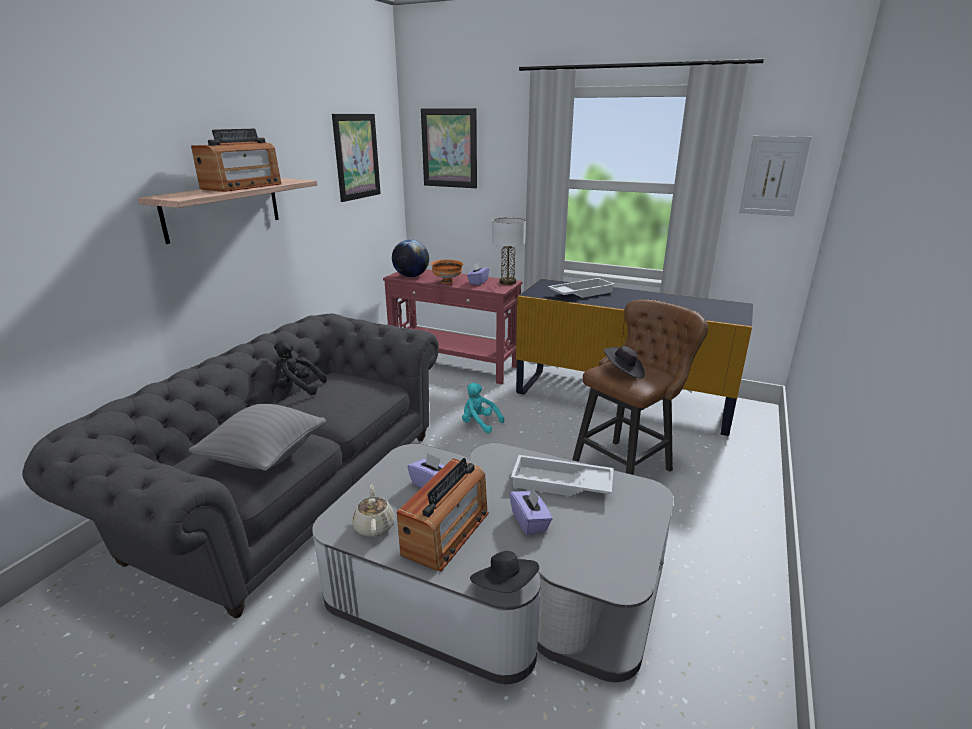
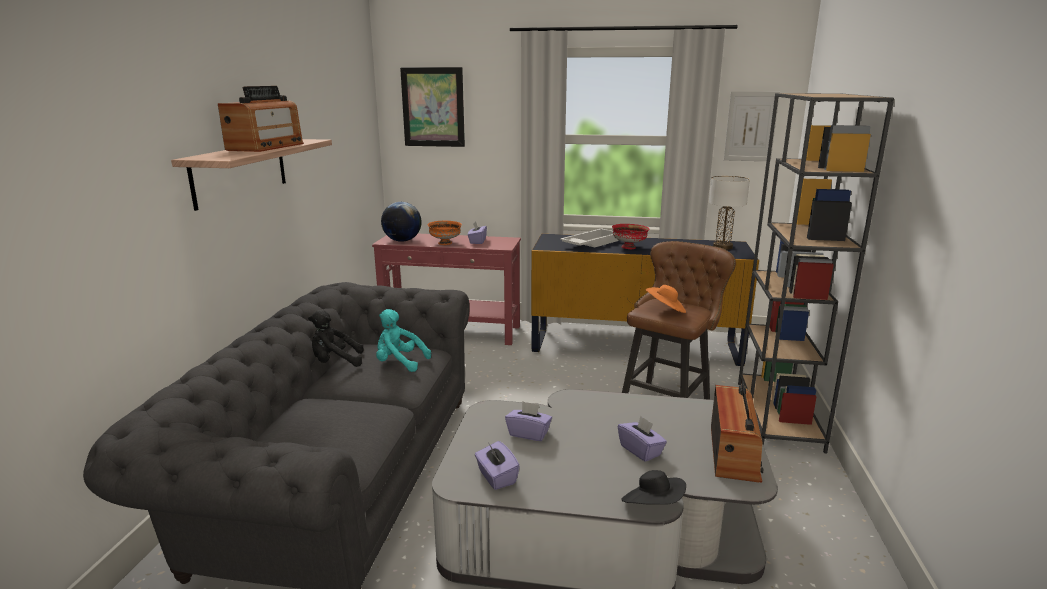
camera: 15 degrees left, 5 degrees down
(265, 457) = (347, 429): grey pillow -> none
(357, 156) = (344, 116): picture -> none
(374, 525) = (496, 477): beige teapot -> purple tissue box
(446, 532) = (570, 472): radio -> radio (733, 453)
(479, 423) = (508, 384): turquoise plush toy -> turquoise plush toy (399, 363)
(507, 282) = (507, 240): table lamp -> table lamp (722, 247)
(560, 484) = (648, 415): white tray -> none
(618, 300) = (629, 247): none -> red bowl
(623, 372) = (665, 310): black hat -> orange hat
(742, 497) = (779, 415): none -> bookcase

